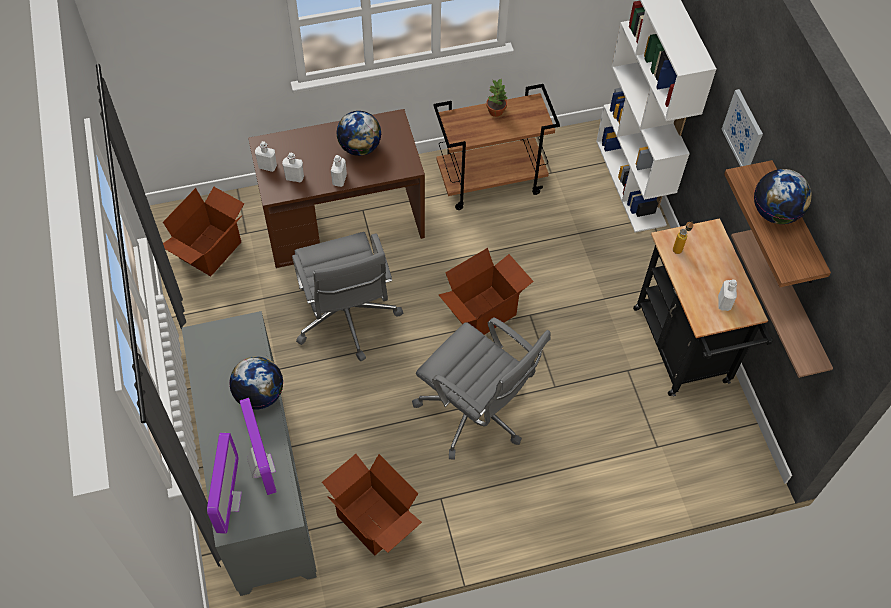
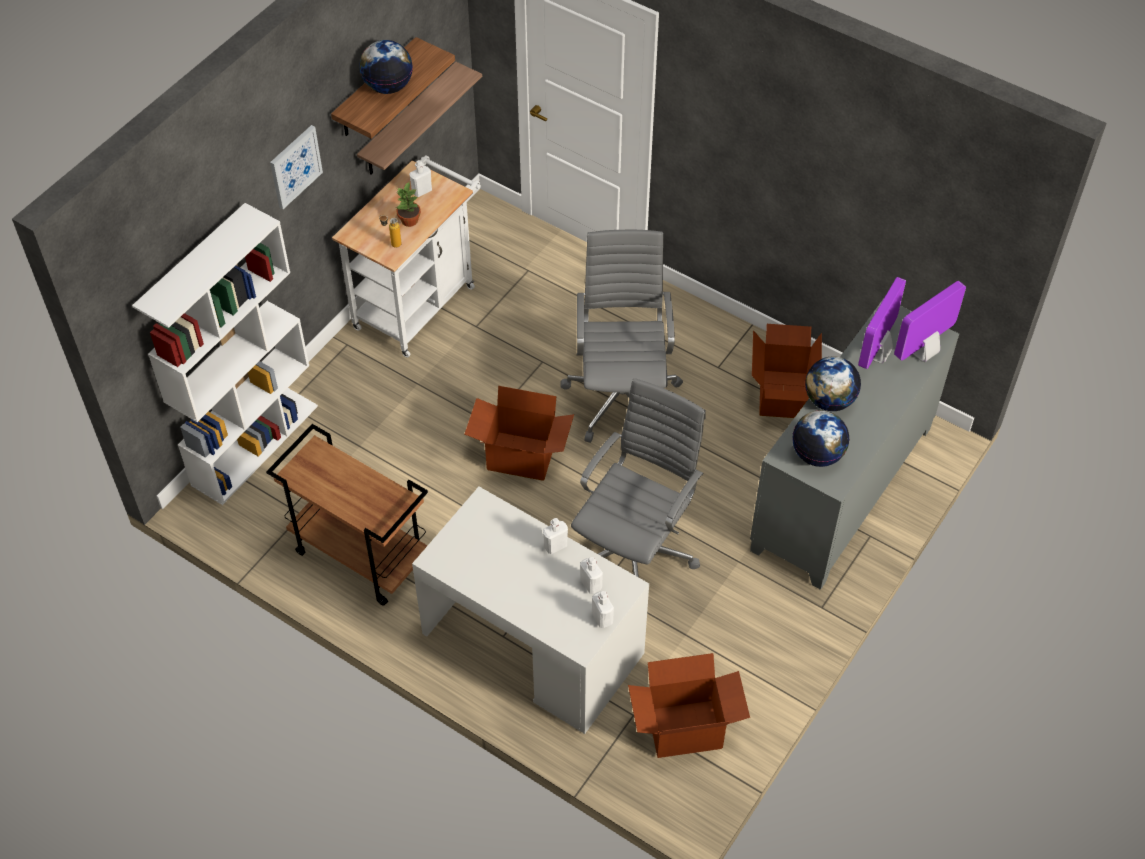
camera: 130 degrees left, 5 degrees down
(342, 220) = (532, 643): brown desk -> white desk
(360, 147) = (500, 560): globe -> globe (817, 454)
(496, 111) = (334, 496): potted plant -> potted plant (409, 220)
(684, 351) = (419, 302): black cart -> white cart

